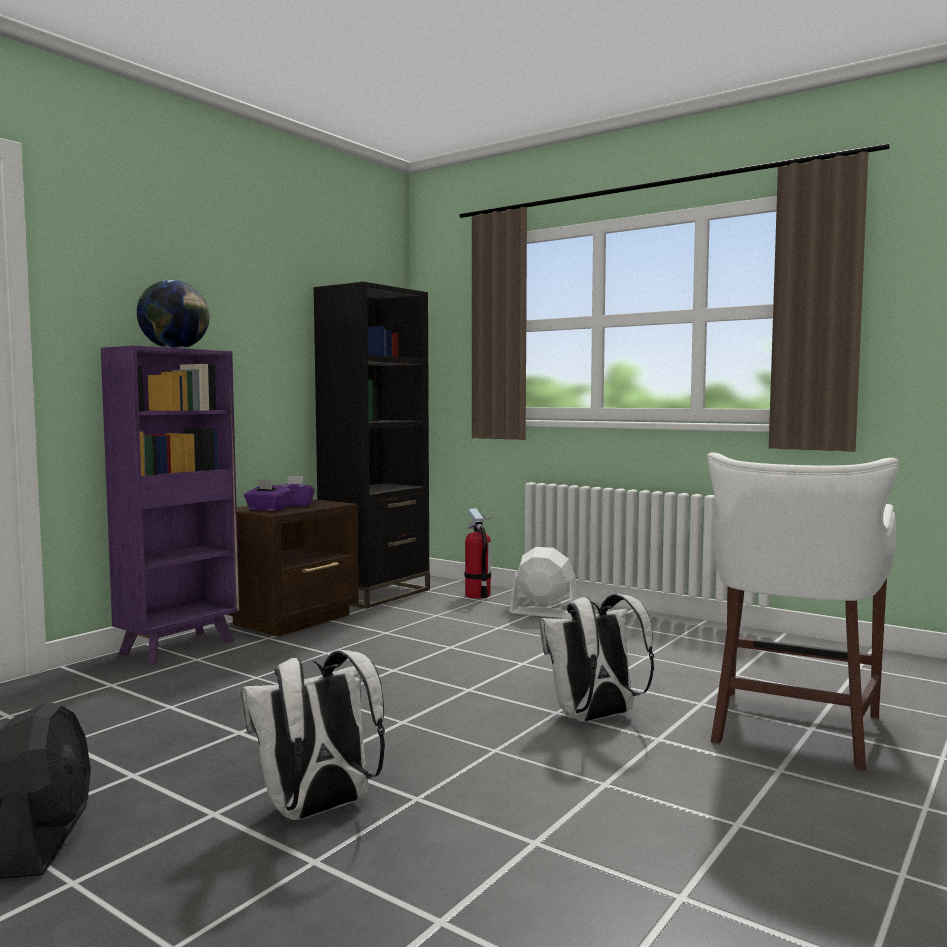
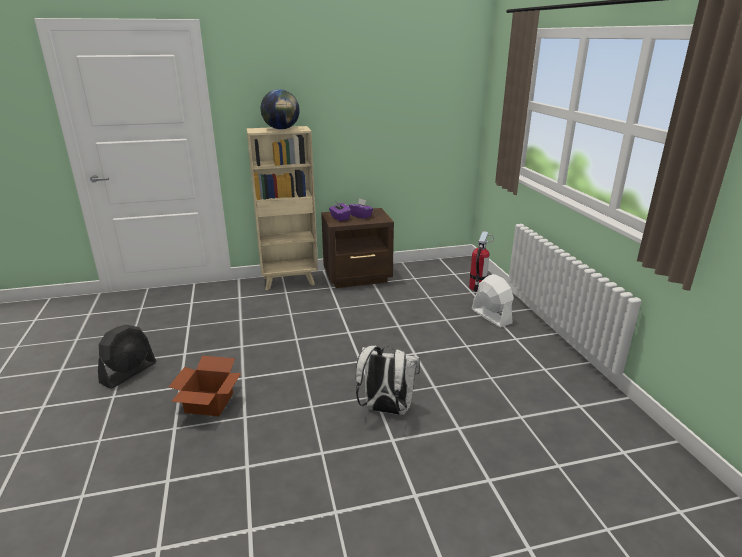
camera: 40 degrees right, 20 degrees up
(180, 647) = (290, 281): purple bookcase -> beige bookcase
(317, 810) = (208, 404): white backpack -> cardboard box
(376, 594) = (424, 269): black bookcase -> none
(792, 730) = (474, 474): white stool -> none

